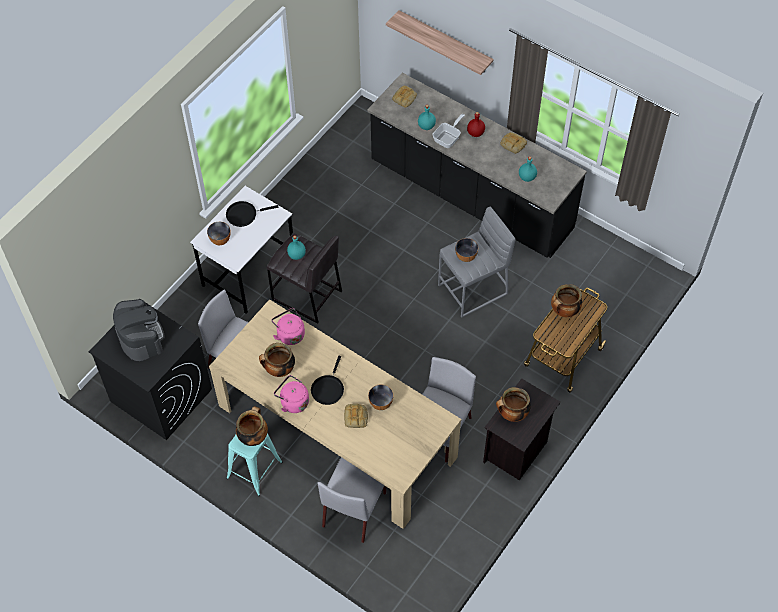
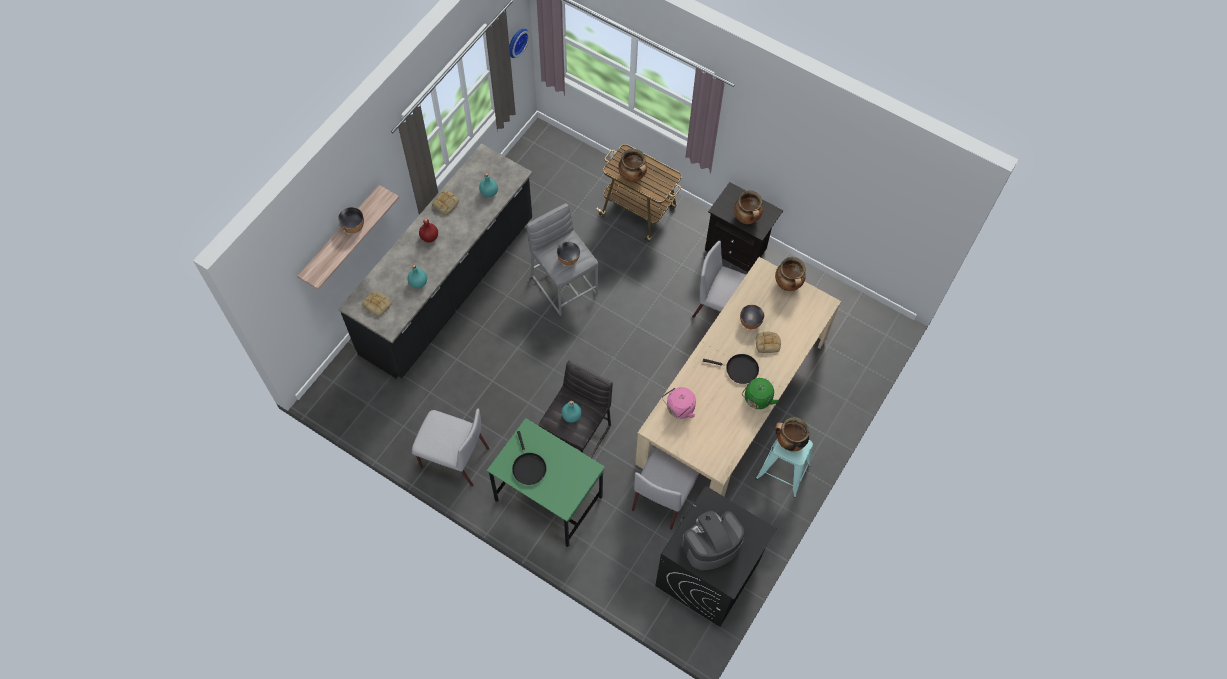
camera: 95 degrees left, 5 degrees up
(220, 240) = (563, 488): bowl -> bowl (353, 227)
(249, 272) = (548, 499): white desk -> green desk
(279, 370) = (722, 415): cooking pot -> cooking pot (788, 284)
(293, 402) = (757, 400): pink kettle -> green kettle
(354, 508) = (811, 380): grey chair -> grey chair (453, 457)
(448, 138) = (436, 262): frying pan -> none
(684, 168) = (516, 41): none -> wall clock

